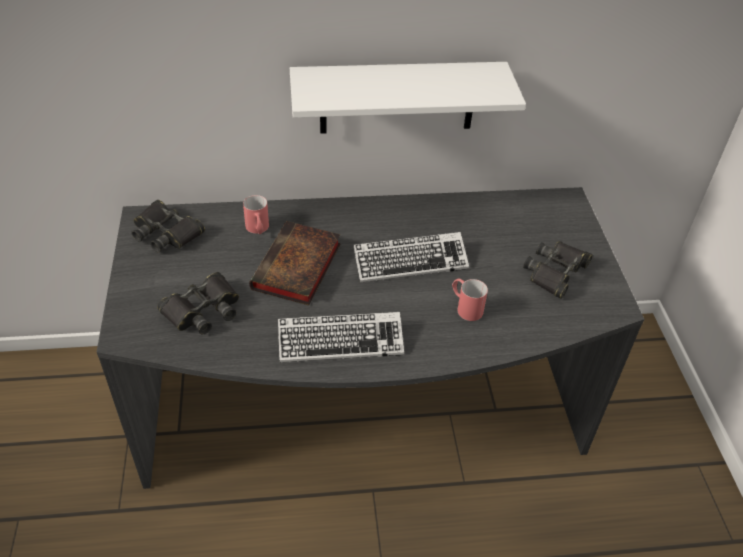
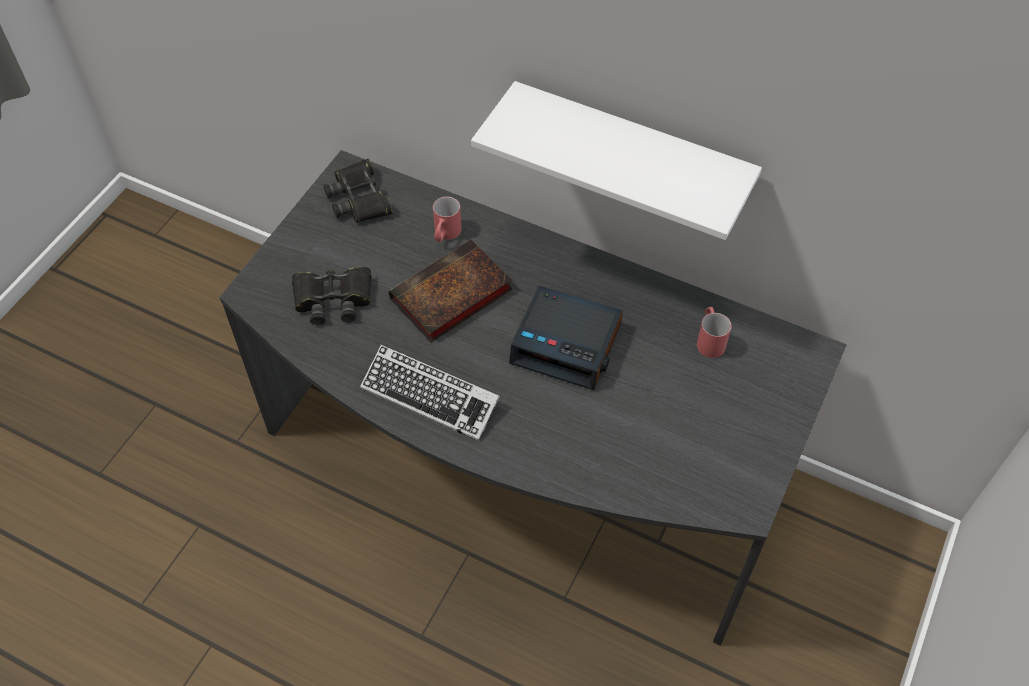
camera: 35 degrees right, 10 degrees up
(410, 262) = (567, 344): keyboard -> alarm clock
(465, 307) = (581, 423): red mug -> red mug (709, 339)
(555, 272) = (715, 433): black binoculars -> none

